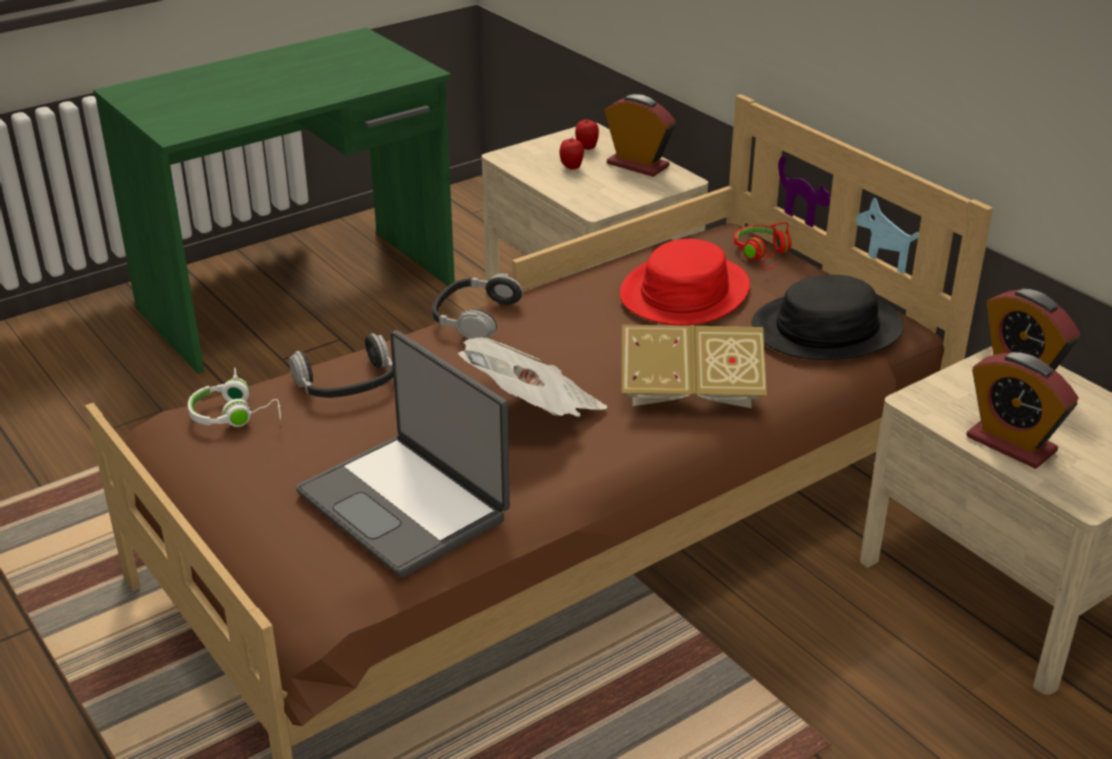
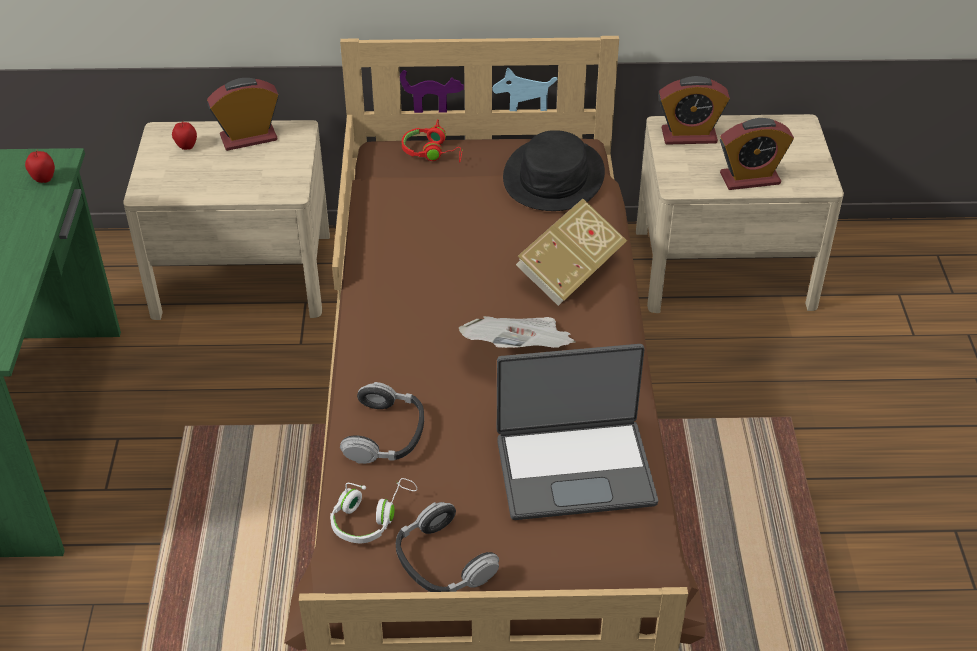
camera: 55 degrees left, 10 degrees up
(474, 317) = (364, 326): headphones -> headphones (442, 561)
(571, 167) = (209, 170): apple -> apple (44, 179)
(684, 292) = (443, 211): red hat -> none

